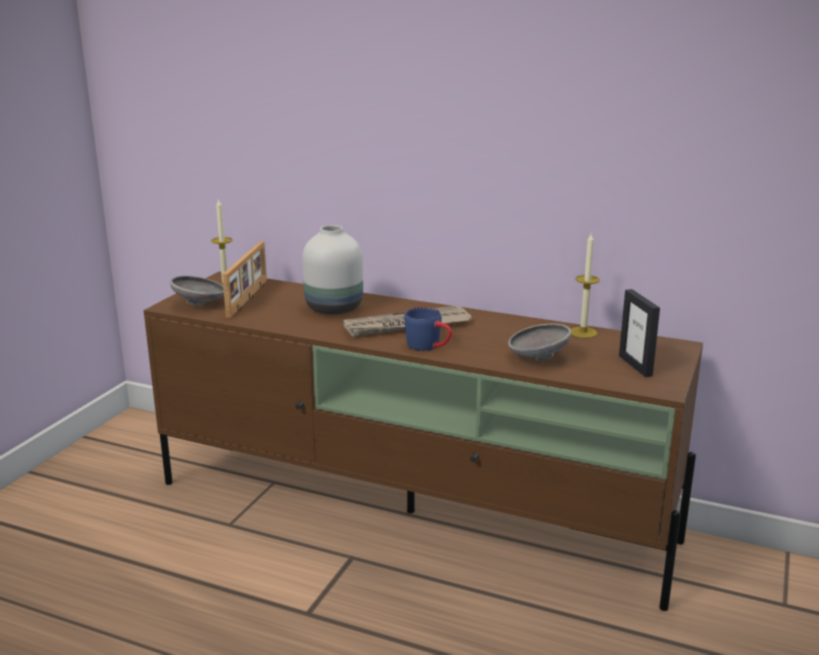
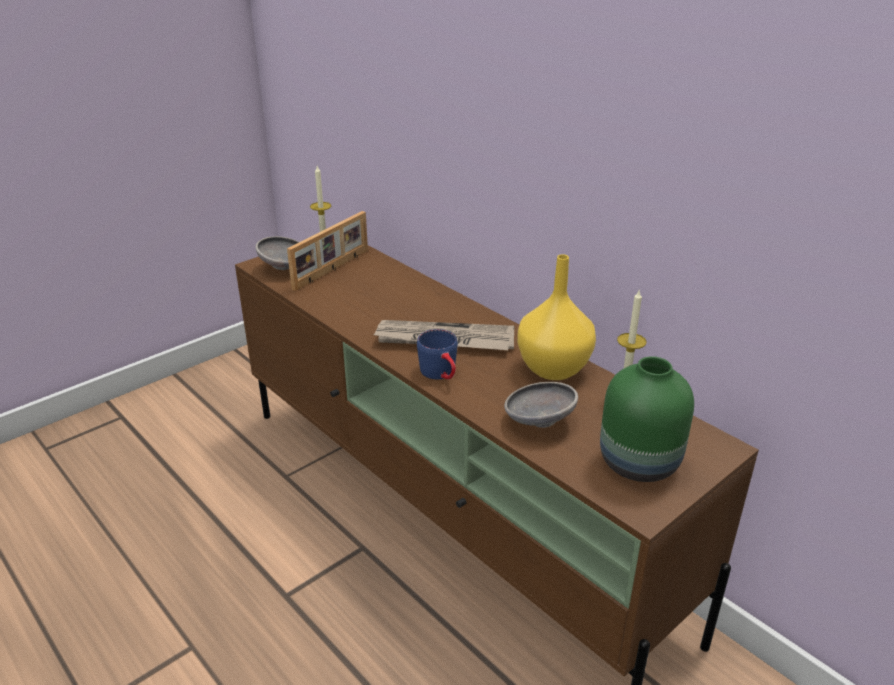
camera: 25 degrees right, 10 degrees up
(335, 308) = (398, 299): white vase -> none
(514, 326) = (554, 368): none -> yellow vase
(635, 365) = (640, 464): picture frame -> green vase

